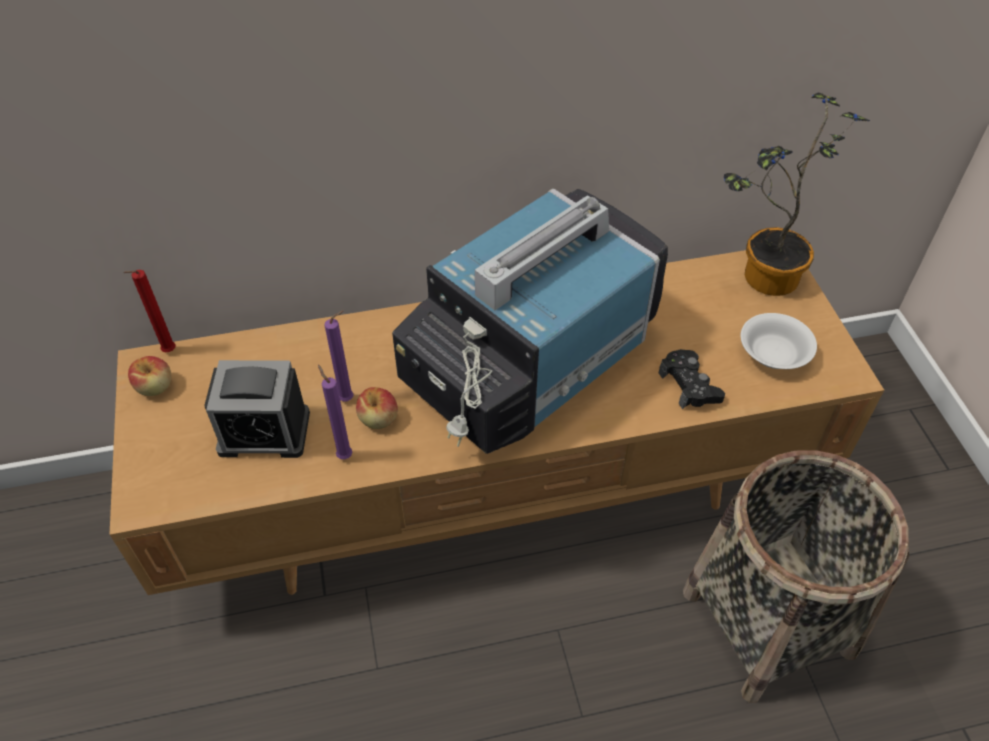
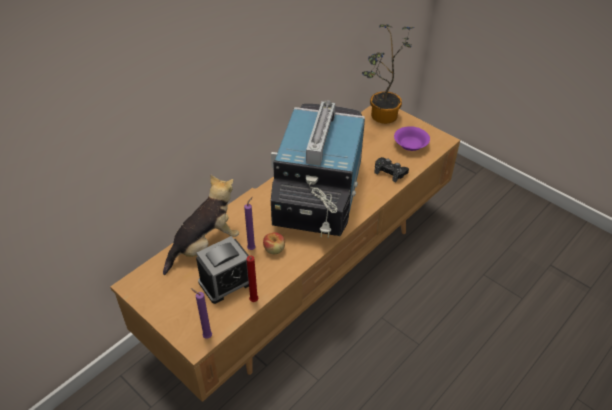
camera: 35 degrees left, 5 degrees down
(155, 387) = (149, 292): apple -> none
(167, 352) = (139, 274): red candle -> red candle (253, 302)
(286, 359) = (205, 246): none -> plush toy
(343, 454) = (273, 272): purple candle -> purple candle (206, 336)
(767, 621) = (457, 266): basket -> none
(772, 354) = (410, 145): white bowl -> purple bowl

